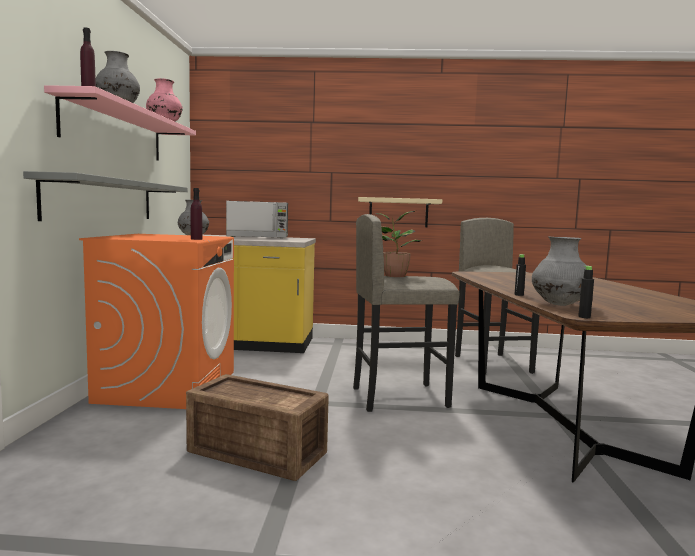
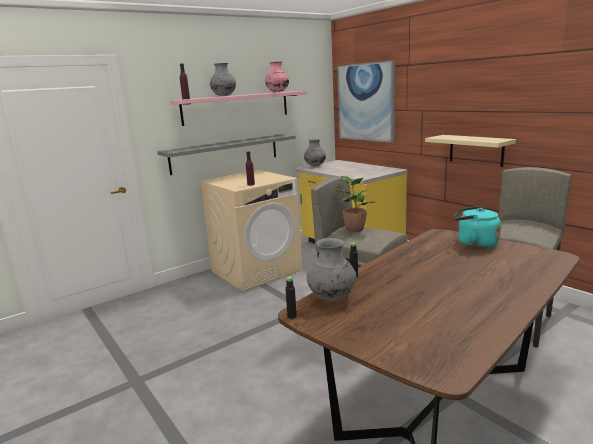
camera: 50 degrees right, 10 degrees up
(168, 386) = (256, 270): orange washing machine -> beige washing machine
(249, 161) = (366, 102): none -> picture
(256, 451) = (223, 328): crate -> none
(258, 237) = (359, 167): microwave -> none
(511, 275) = (474, 244): none -> turquoise kettle

